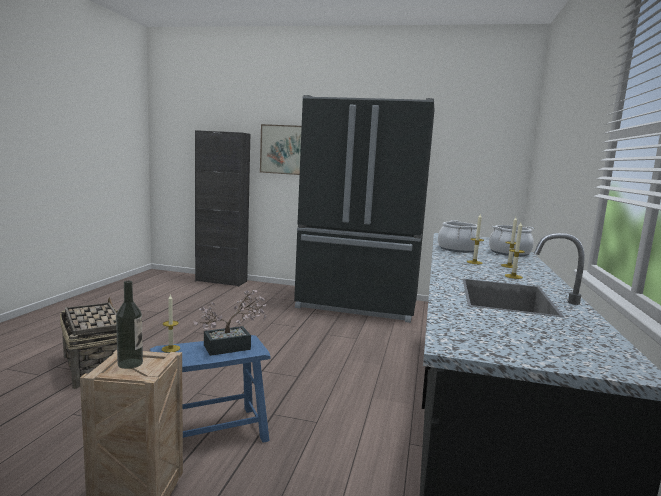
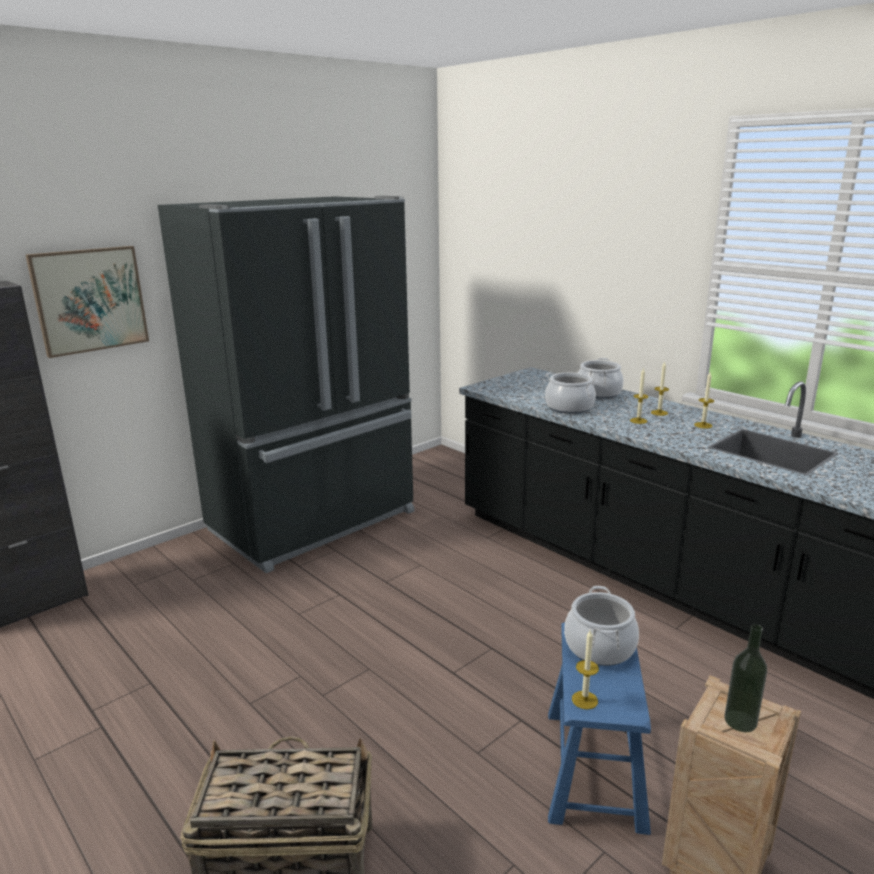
camera: 55 degrees left, 10 degrees up
(233, 346) = (600, 647): potted plant -> cooking pot

